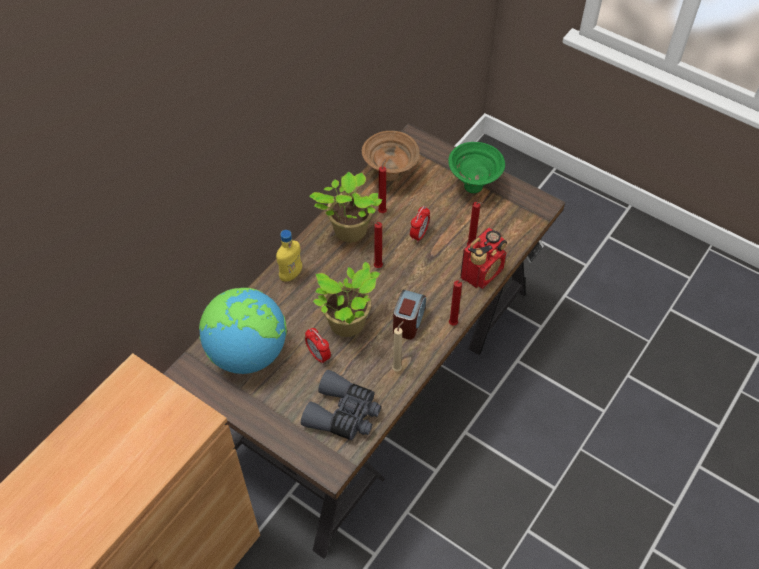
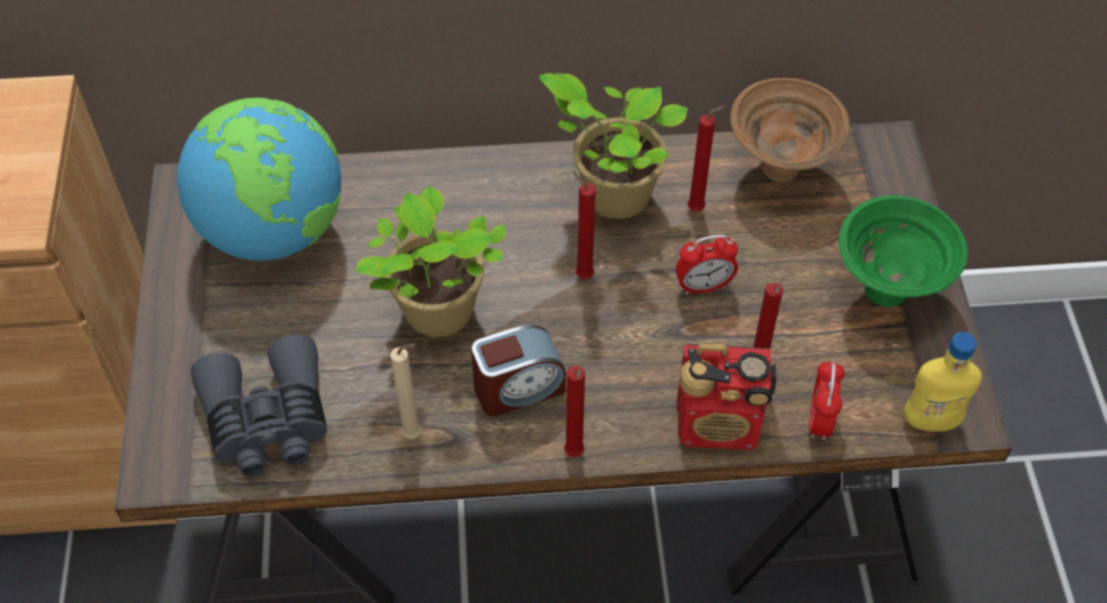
camera: 50 degrees right, 0 degrees up
(291, 275) = (460, 183): yellow bottle -> yellow bottle (930, 421)
(318, 355) = (346, 316): alarm clock -> alarm clock (819, 421)

